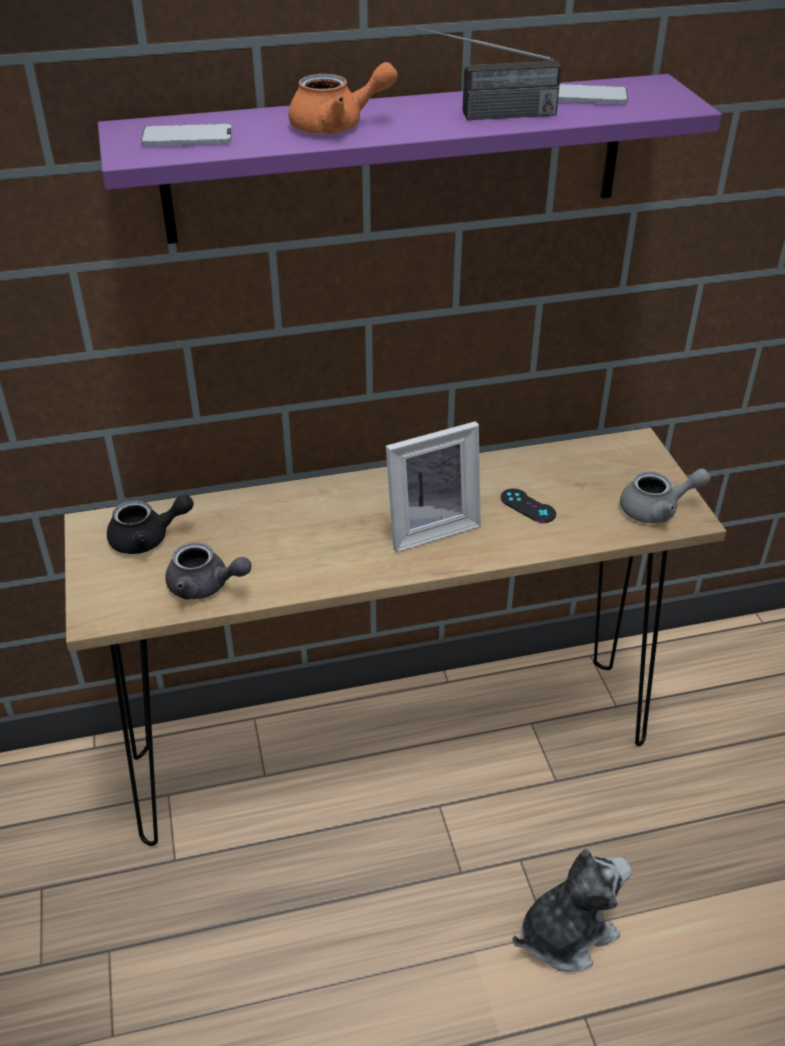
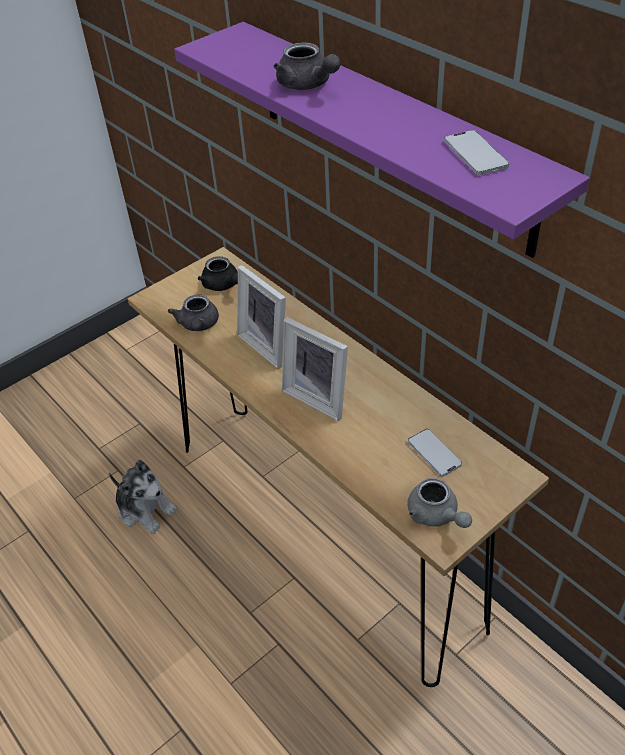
camera: 65 degrees right, 5 degrees up
(187, 138) = (240, 51): phone -> phone (434, 453)
(305, 537) = (269, 345): none -> picture frame
(337, 126) = (307, 85): orange teapot -> grey teapot
(485, 116) = (383, 127): radio -> none
(528, 506) = (381, 437): black game controller -> none
(565, 933) = (236, 694): plush toy -> plush toy (145, 509)

